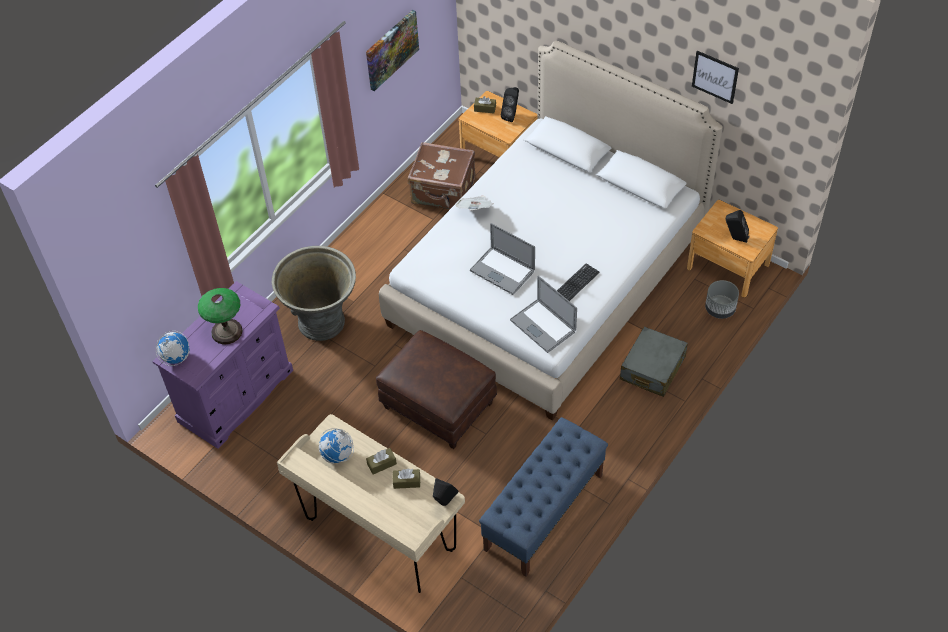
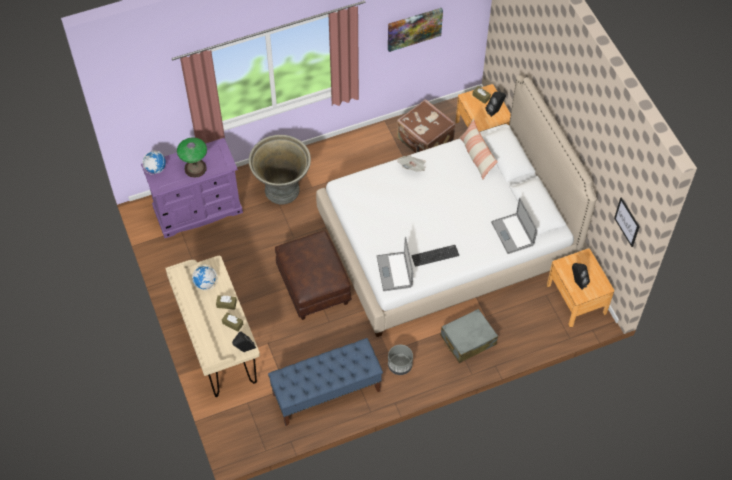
camera: 30 degrees right, 5 degrees up
(502, 271) = (397, 220): laptop -> laptop (512, 233)
(535, 164) = (476, 156): none -> pillow
(715, 77) = (601, 162): picture -> picture (627, 222)
(719, 309) = (546, 326): grey planter -> grey planter (399, 365)

